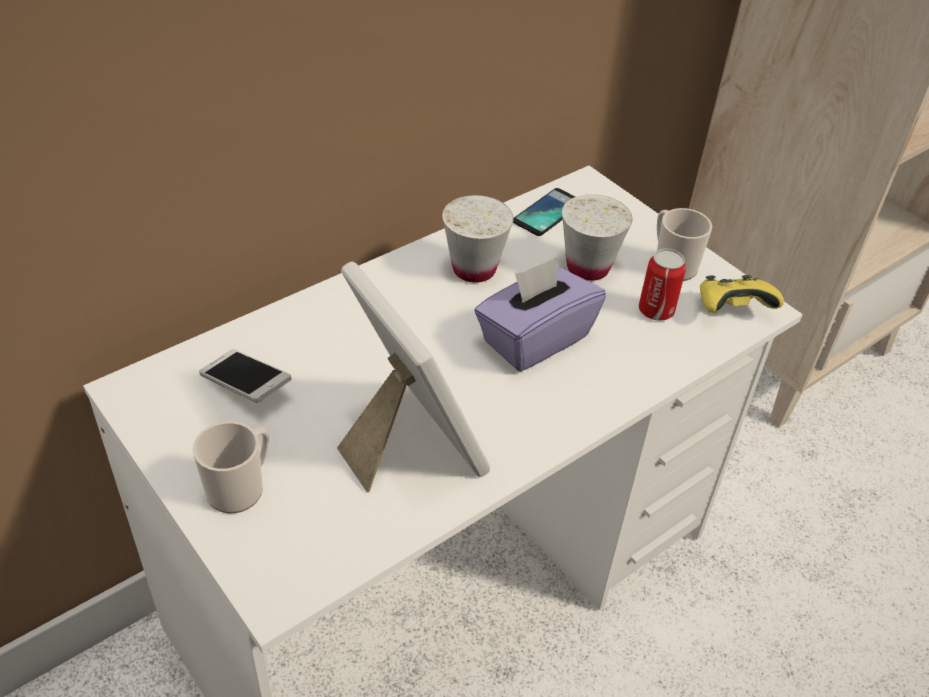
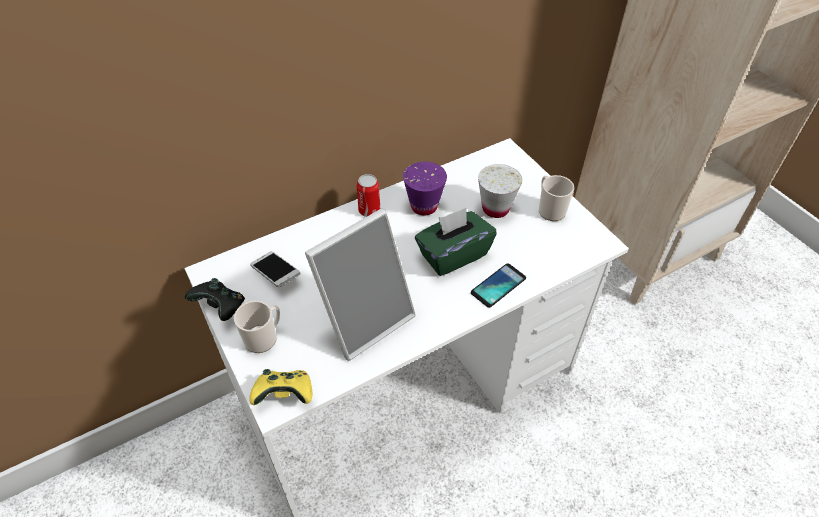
camera: 10 degrees right, 5 degrees up
(157, 444) = (221, 307): none -> black game controller
(407, 445) = (364, 318): picture frame -> picture frame turned 75 degrees clockwise
(474, 269) = (424, 206): white cup -> purple cup
(534, 339) = (453, 255): purple tissue box -> green tissue box
(547, 213) = (477, 170): phone -> phone (498, 285)
(656, 310) = (533, 240): can -> can (369, 210)
(732, 310) = (582, 242): yellow game controller -> yellow game controller (285, 395)

